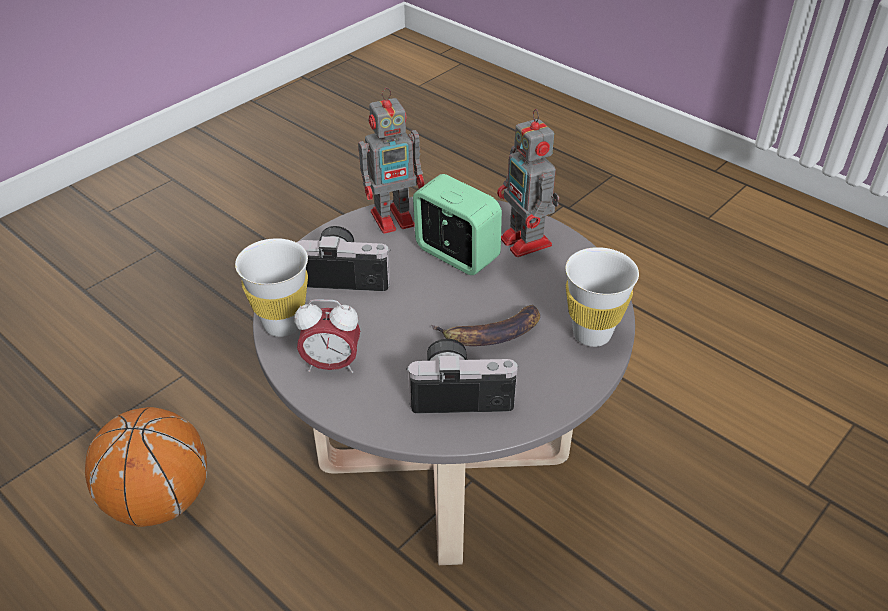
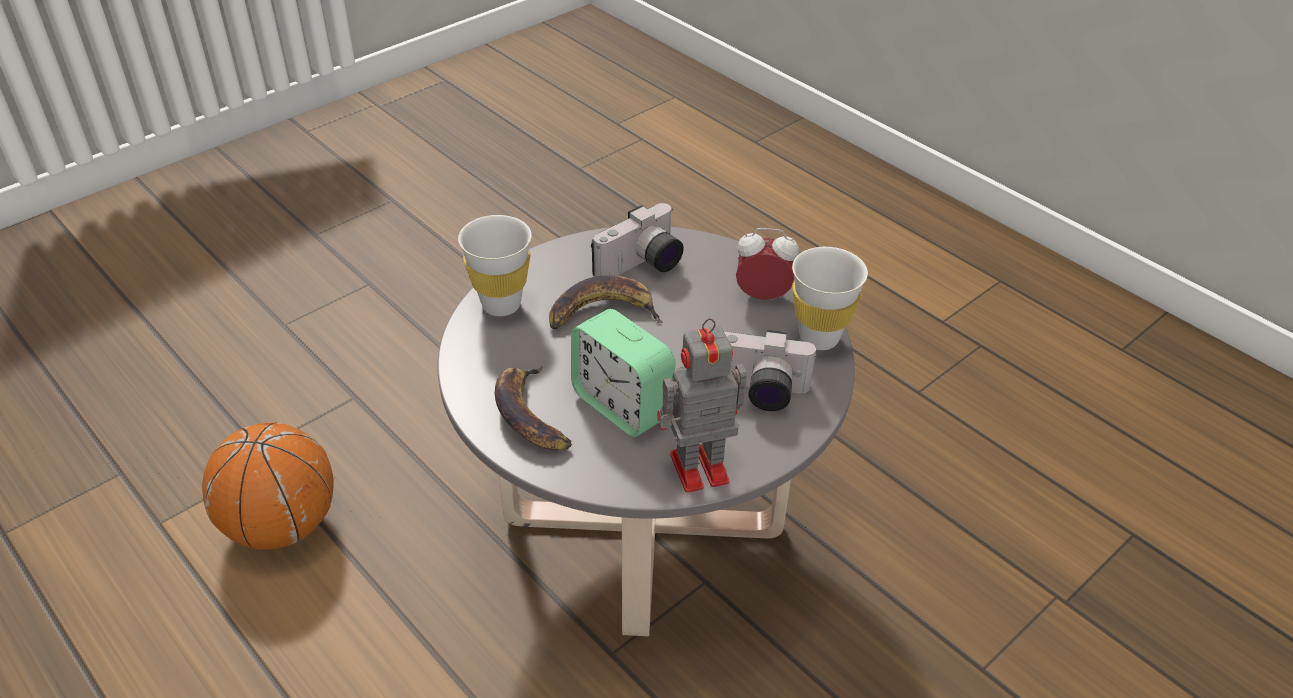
camera: 175 degrees left, 0 degrees up
(159, 501) = (947, 506): basketball -> basketball (282, 525)
(461, 390) = (642, 267): camera -> camera turned 45 degrees counterclockwise
(527, 243) = (530, 415): toy robot -> banana

